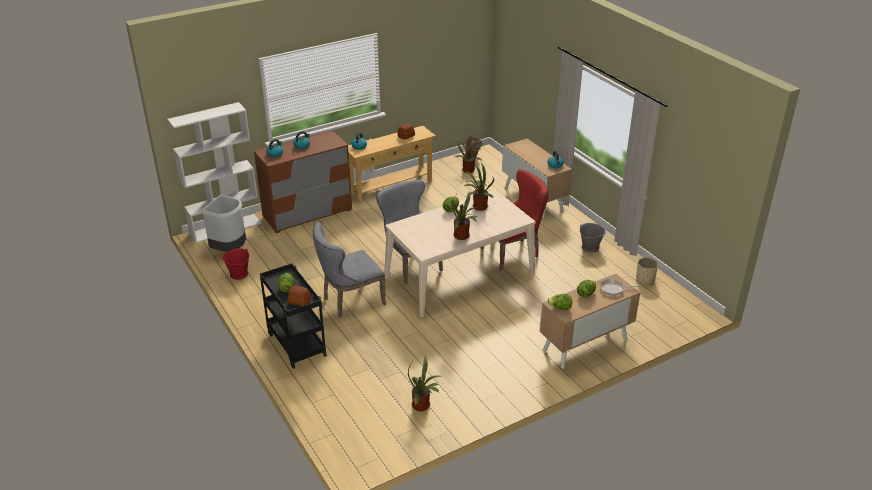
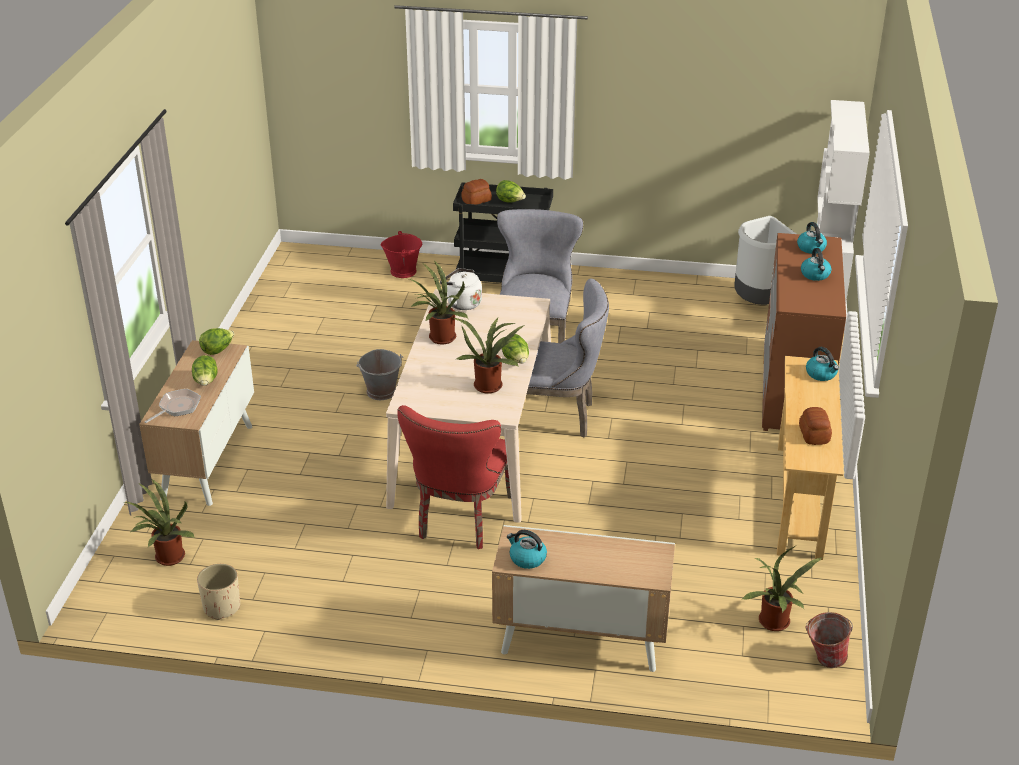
camera: 130 degrees right, 0 degrees up
(238, 274) = (691, 292): red bucket -> red bucket (403, 271)
(423, 246) = (462, 303): none -> white kettle
(423, 406) = (302, 312): potted plant -> potted plant (167, 558)
(590, 247) = (367, 608): grey bucket -> grey bucket (382, 392)

